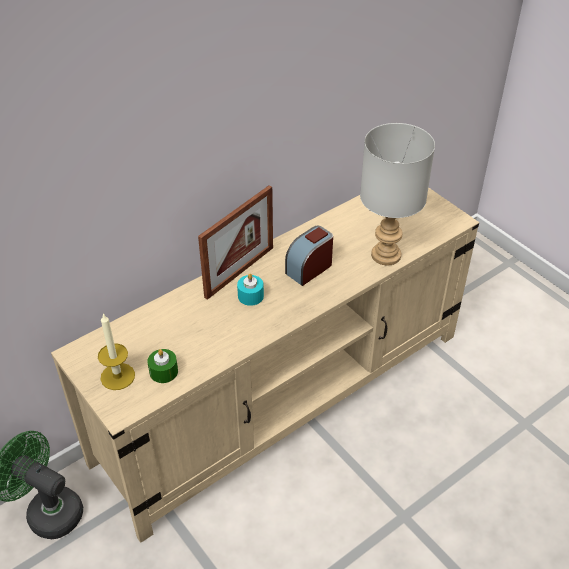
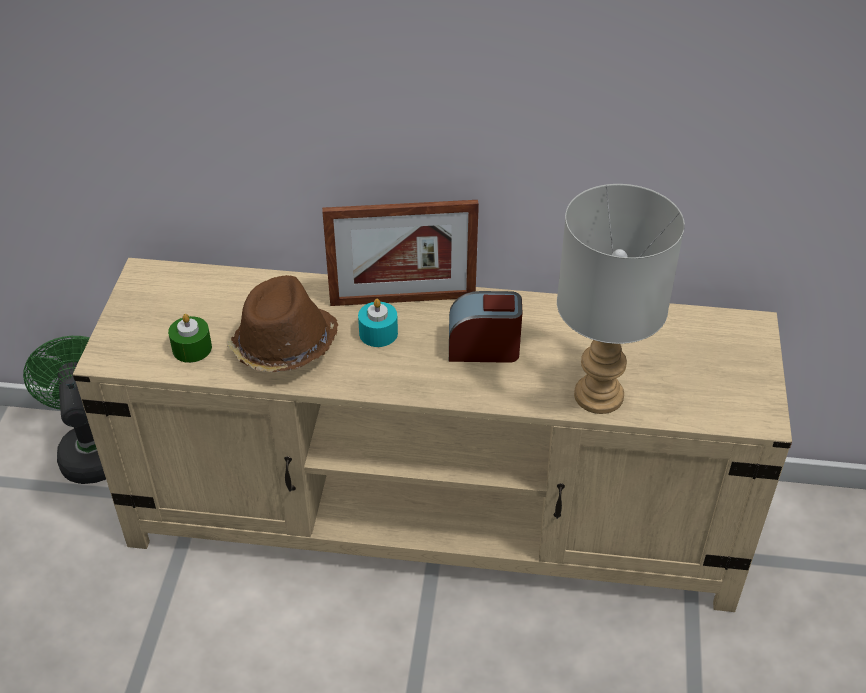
camera: 45 degrees right, 0 degrees up
(117, 376) = (148, 322): candle -> none
(212, 335) = (284, 346): none -> brown hat

